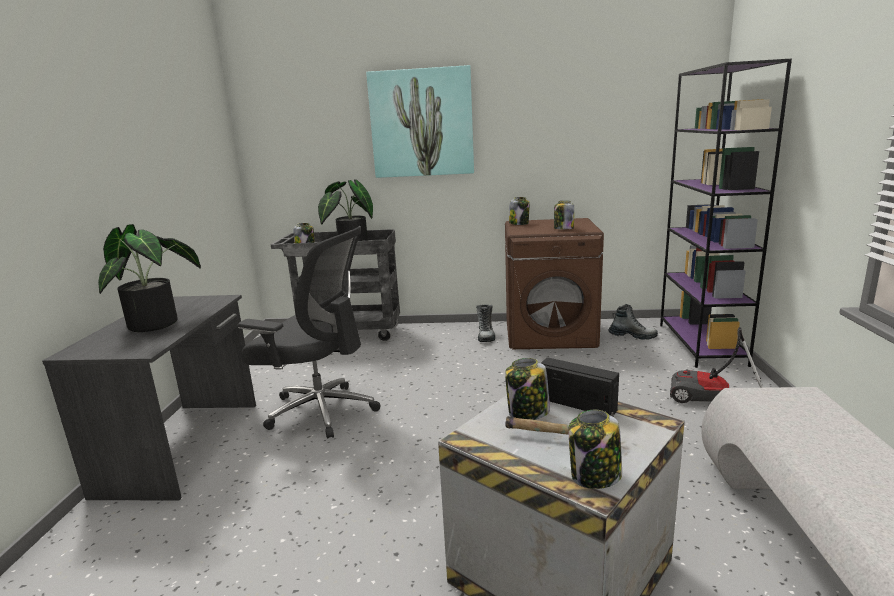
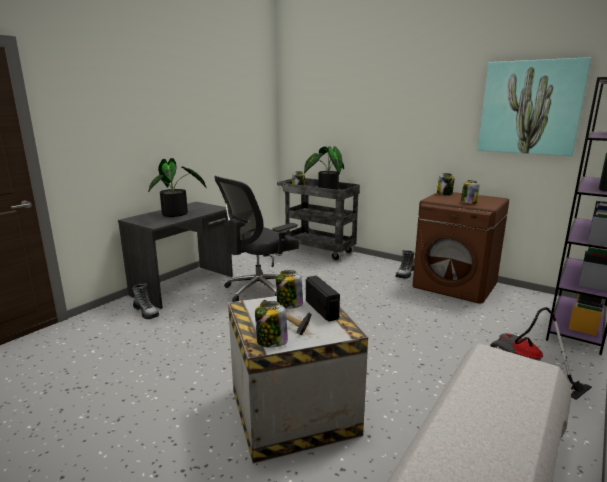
camera: 30 degrees right, 0 degrees up
(319, 411) = (259, 289): office chair -> office chair turned 90 degrees clockwise
(422, 123) = (388, 110): picture -> picture (530, 108)
(632, 336) = (520, 303): boot -> boot (146, 312)

